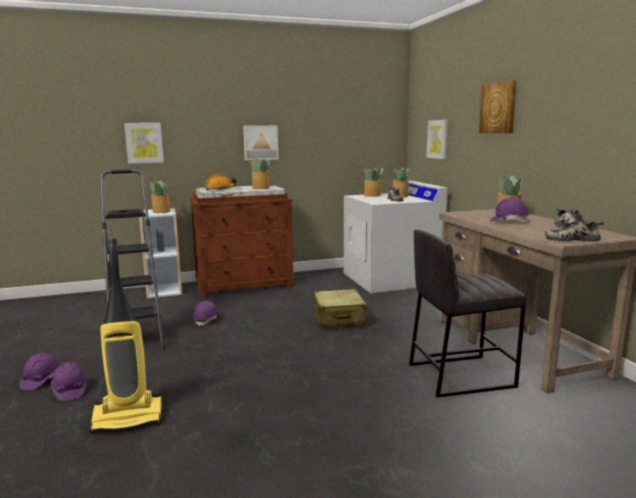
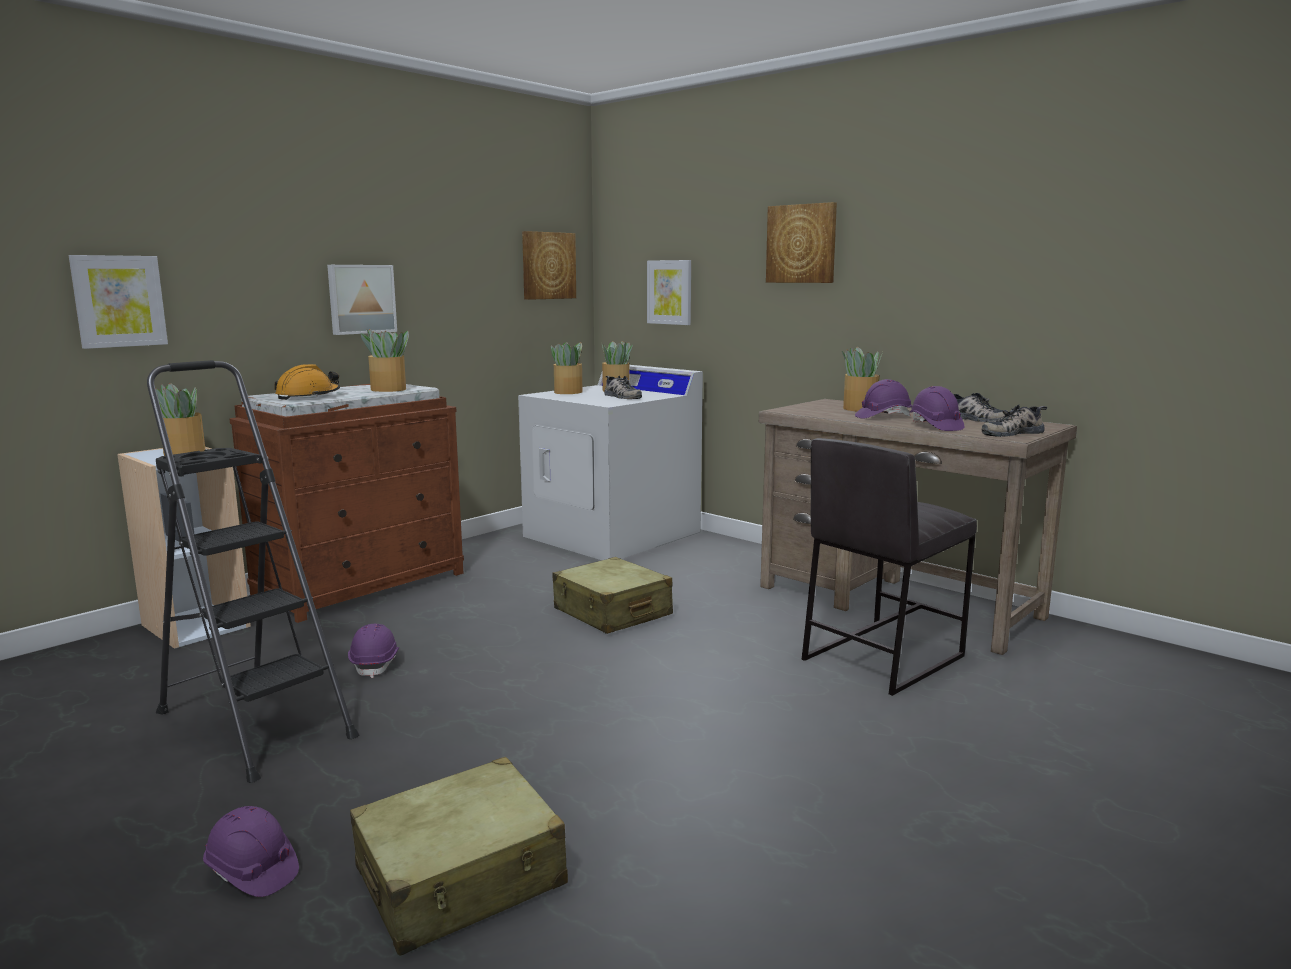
camera: 30 degrees left, 0 degrees up
(40, 380) = (143, 874): purple hard hat -> purple hard hat (935, 426)
(129, 418) = (461, 878): vacuum cleaner -> beige suitcase
(375, 124) = (548, 265): none -> picture

